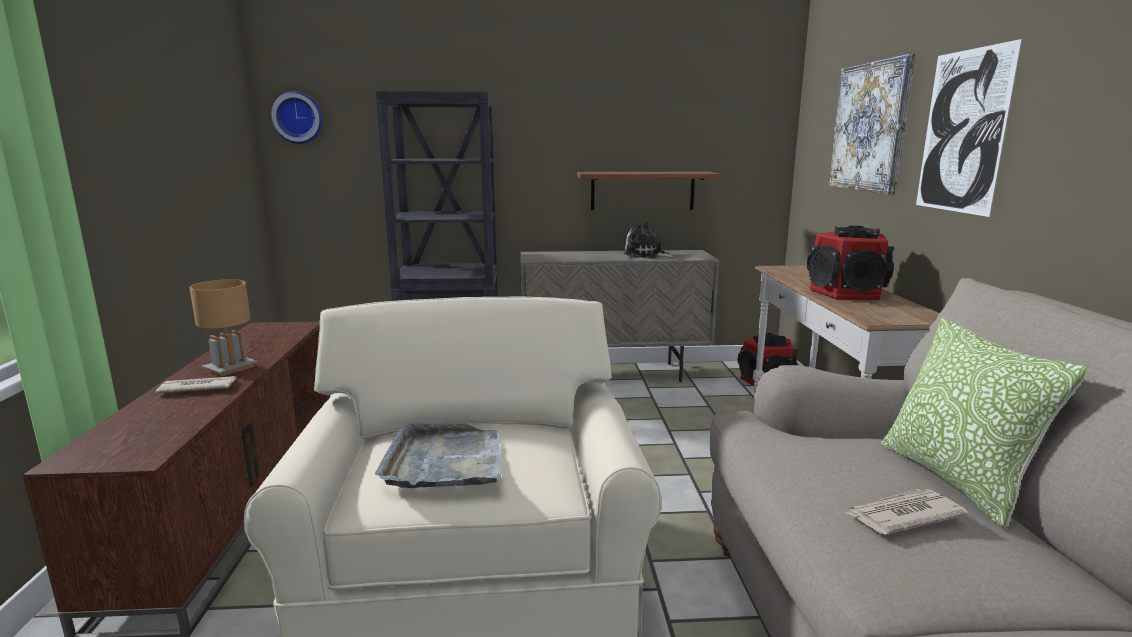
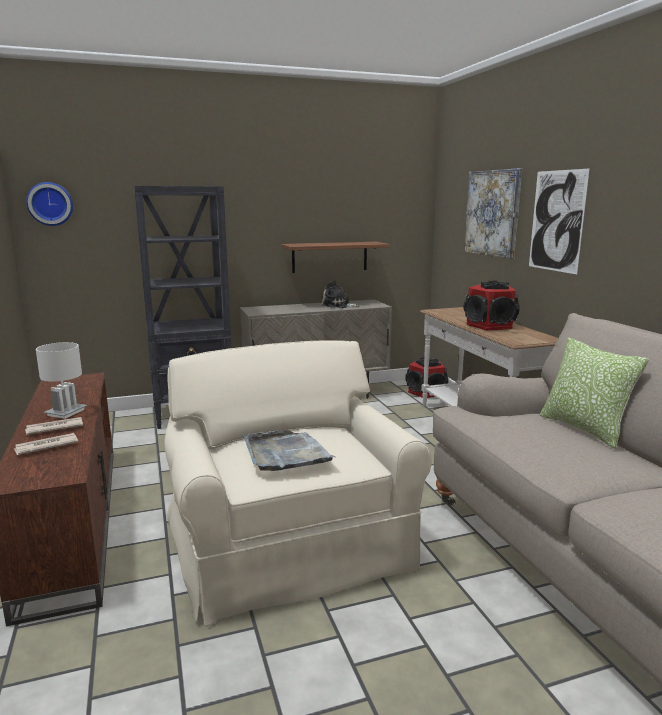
camera: 15 degrees left, 0 degrees up
(231, 368) = (66, 412): brown table lamp -> white table lamp
(902, 515) = (567, 447): newspaper -> newspaper (46, 446)

